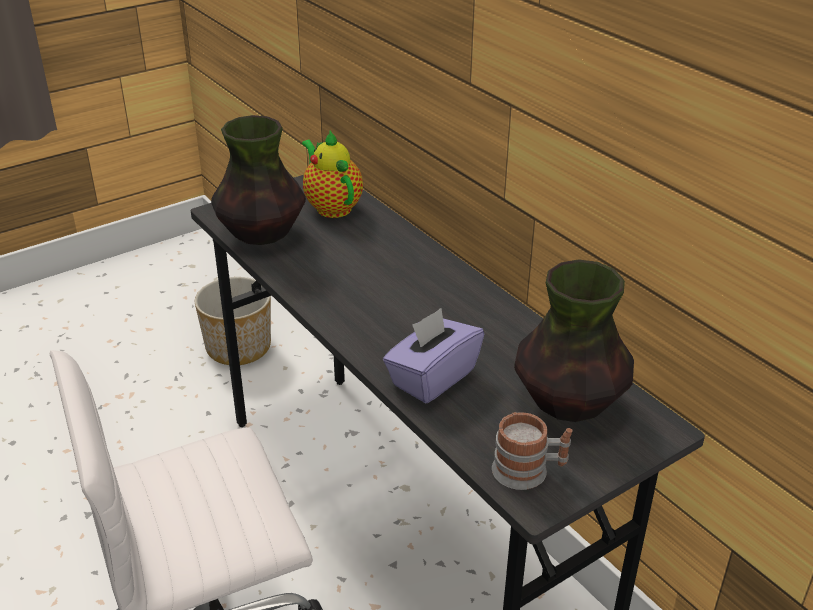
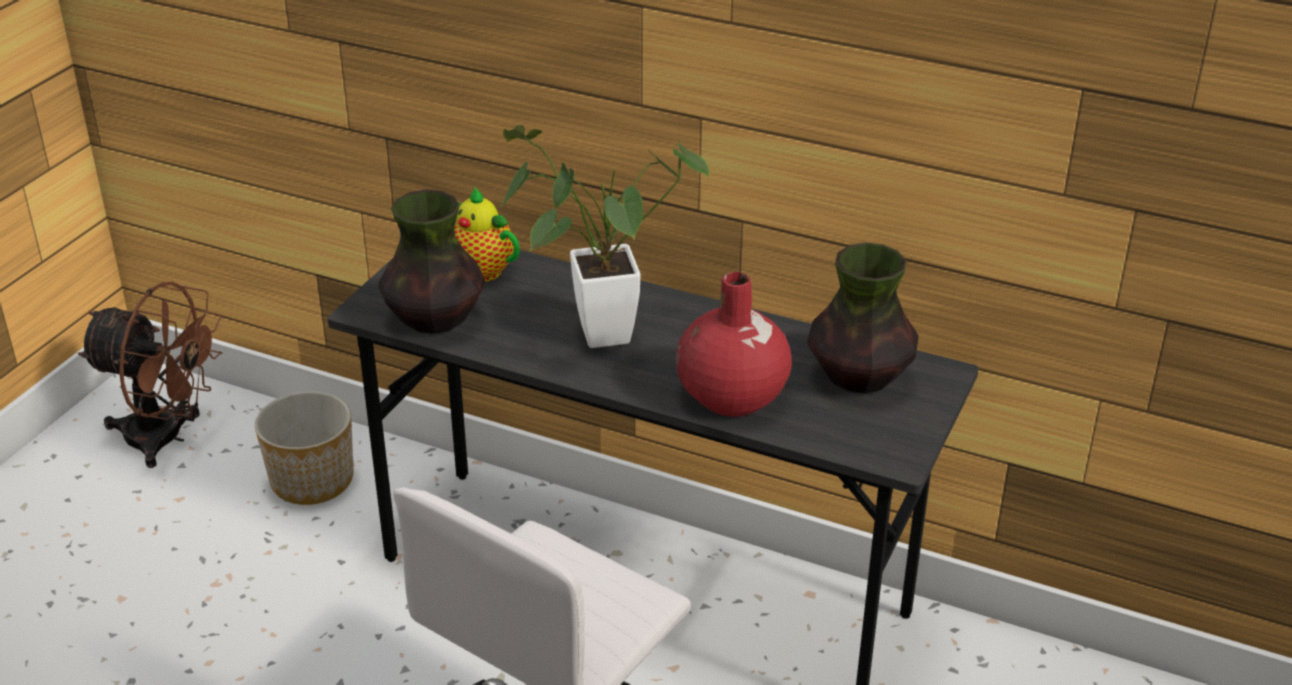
camera: 30 degrees left, 0 degrees up
(177, 286) = (167, 438): none -> brown fan
(366, 285) = (592, 336): none -> potted plant
(432, 377) = (732, 397): purple tissue box -> red vase
(529, 471) = (875, 441): mug -> none

